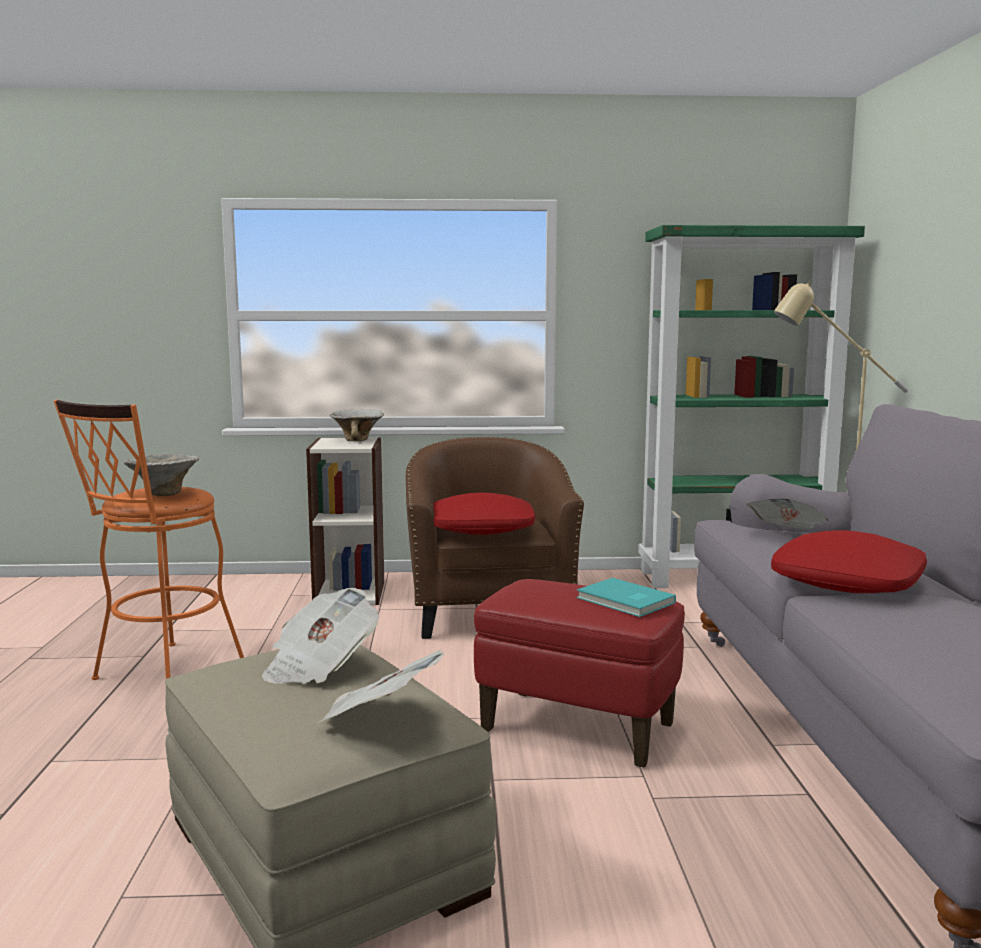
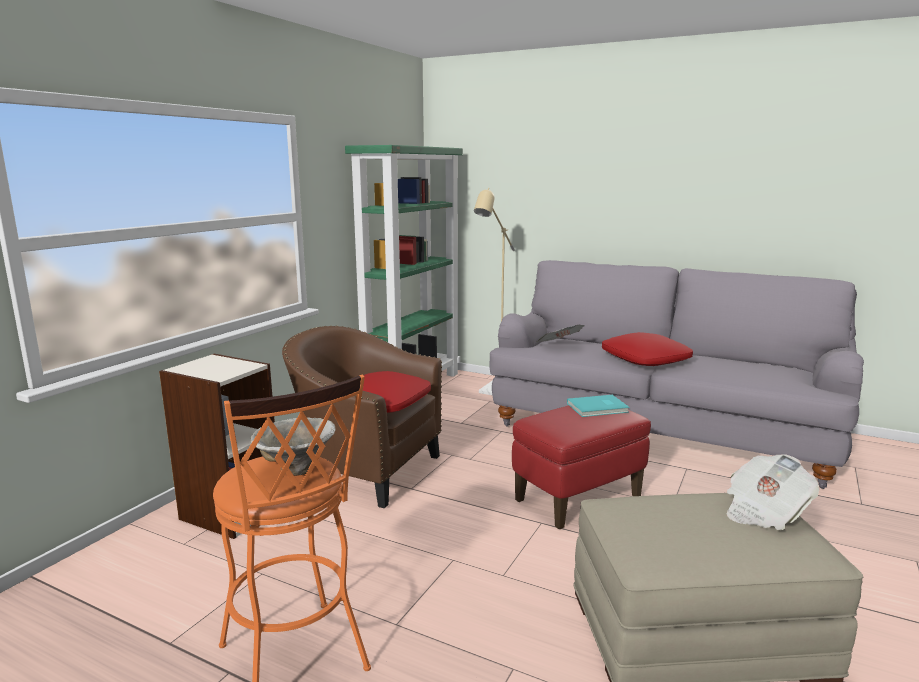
camera: 60 degrees left, 5 degrees up
(319, 666) = (666, 515): newspaper -> none
(358, 440) = (215, 361): bowl -> none

